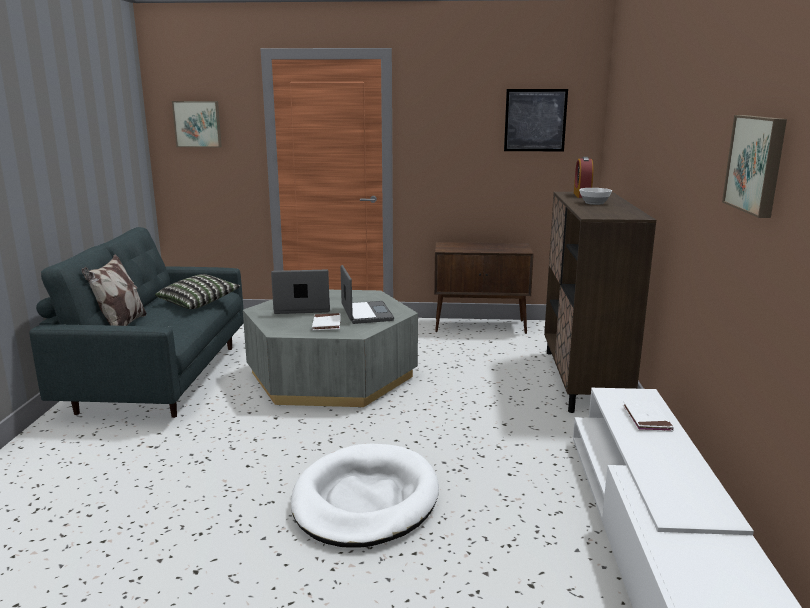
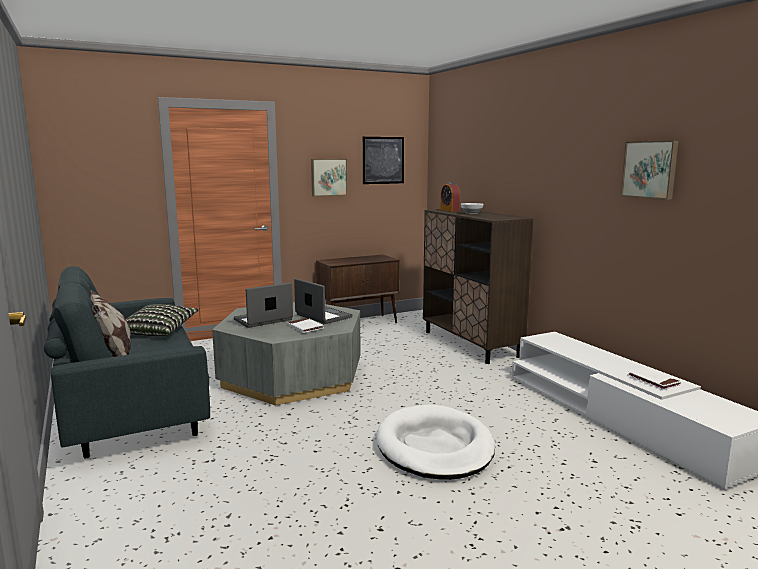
camera: 30 degrees left, 5 degrees down
(197, 124) = (92, 166): picture -> picture (328, 177)
(646, 419) = (575, 347): white book -> white book (653, 381)

